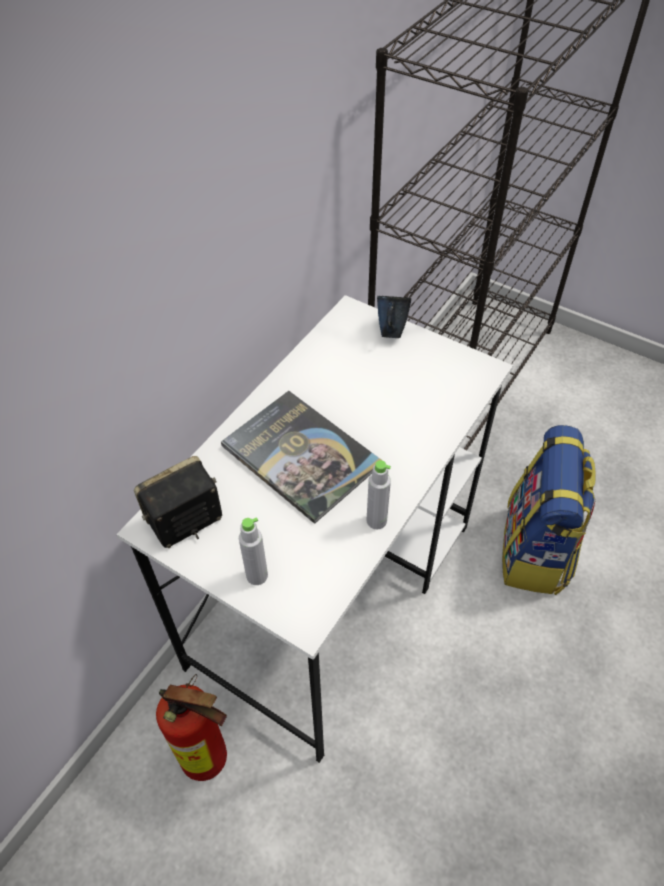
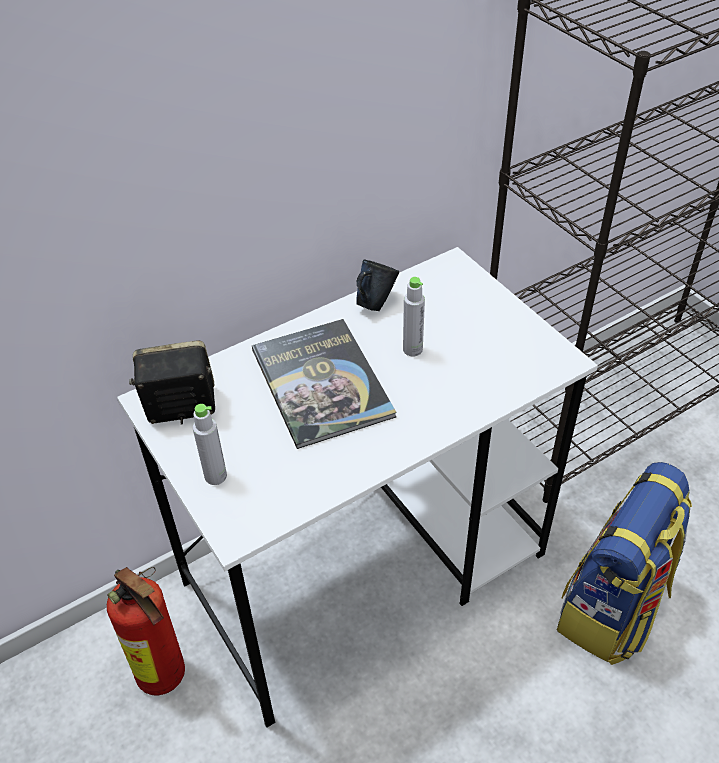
camera: 25 degrees right, 5 degrees down
(376, 520) = (358, 467): grey bottle -> grey bottle (412, 349)
(391, 331) = (483, 294): blue mug -> blue mug (374, 303)

